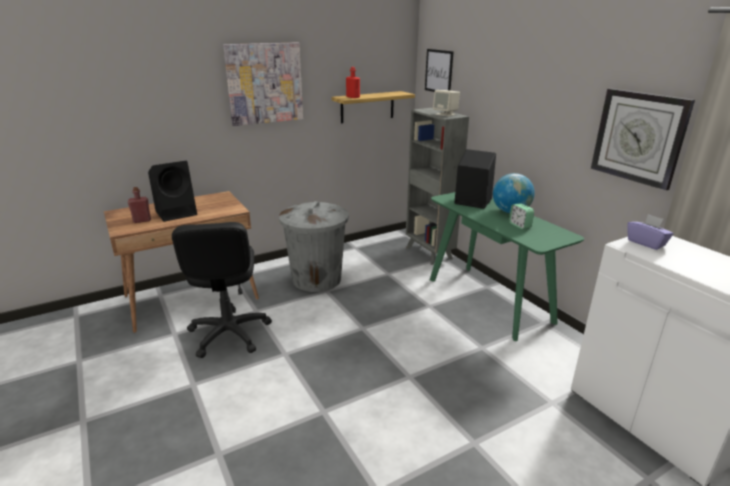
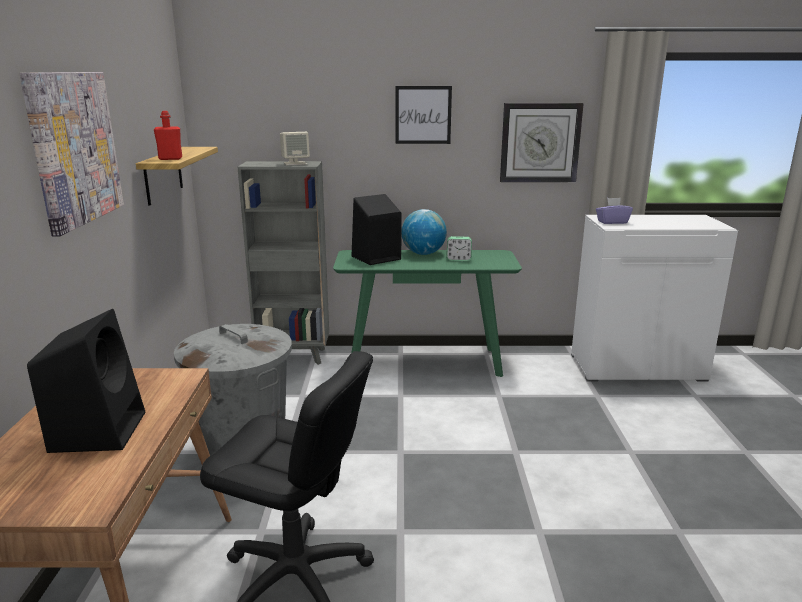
camera: 60 degrees left, 5 degrees down
(142, 220) = (73, 474): red bottle -> none
(438, 71) = (240, 112): picture -> picture (423, 115)

